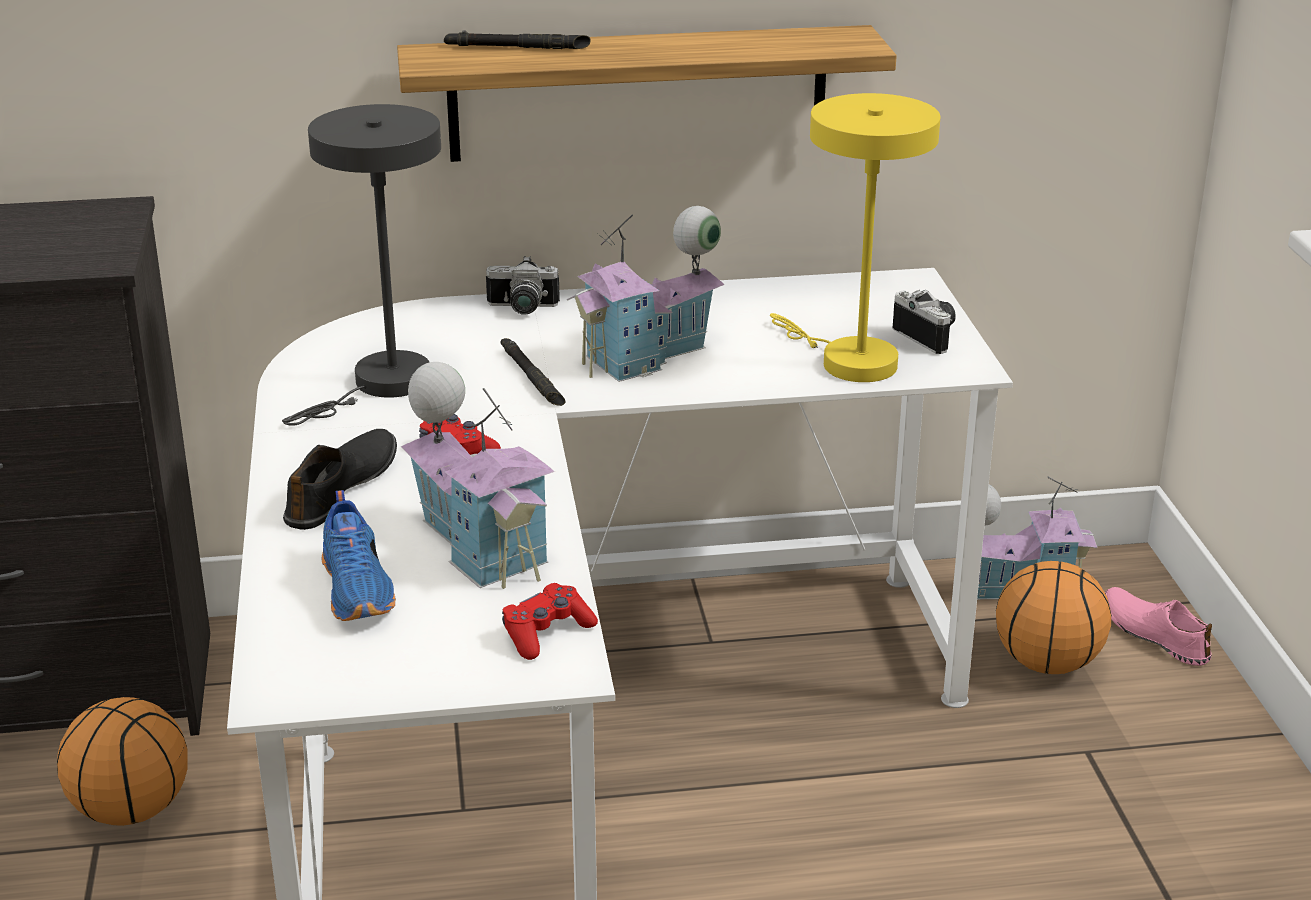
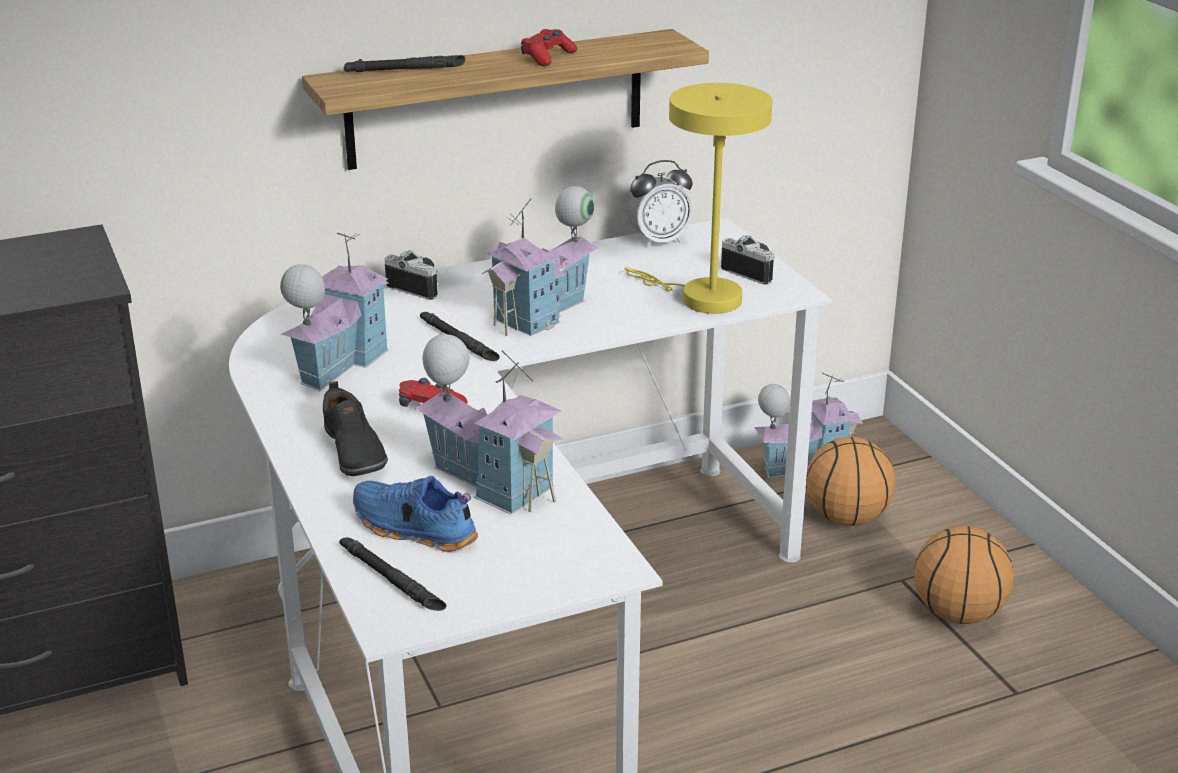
camera: 15 degrees left, 0 degrees up
(131, 809) = (155, 756): basketball -> basketball (957, 613)
(304, 643) = (391, 579): none -> black flashlight
(342, 489) = (353, 451): black shoe -> black shoe turned 150 degrees clockwise
(359, 589) = (413, 530): blue shoe -> blue shoe turned 150 degrees clockwise
(383, 386) = (339, 363): grey table lamp -> toy house
(521, 309) = (419, 286): camera -> camera turned 135 degrees counterclockwise
(546, 633) = (583, 541): red game controller -> red game controller (547, 57)
(835, 286) = (659, 241): none -> alarm clock
(1154, 634) = (915, 484): pink shoe -> none

